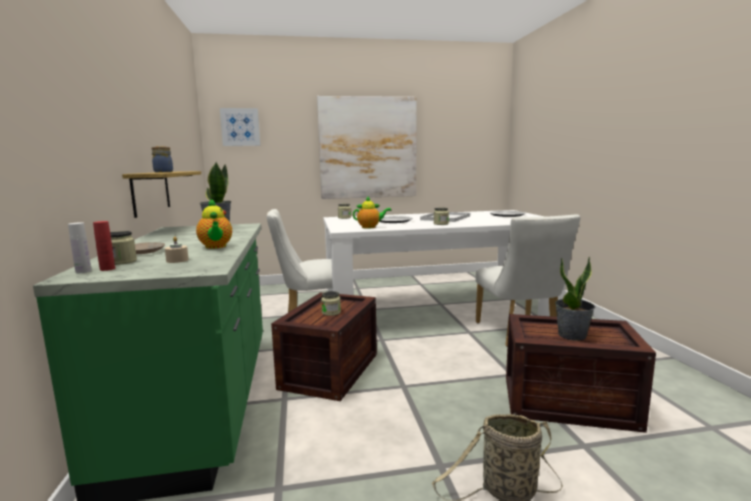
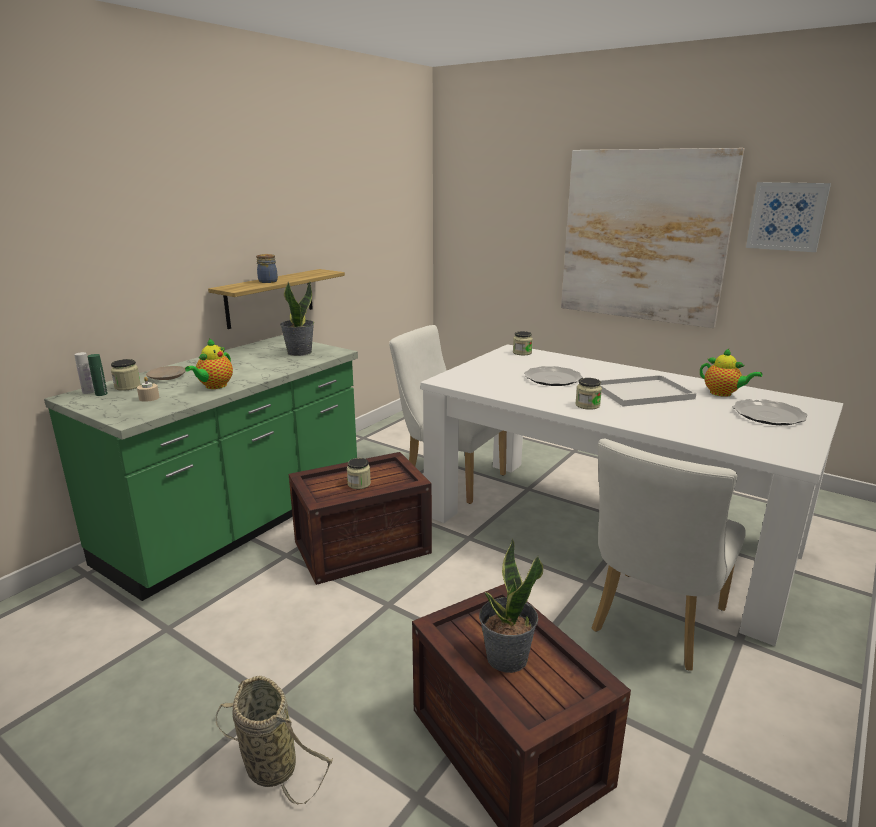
camera: 45 degrees right, 10 degrees up
(107, 269) = (101, 394): red bottle -> green bottle
(240, 127) = (473, 195): picture -> picture (786, 216)
(370, 227) = (486, 384): teapot -> teapot (723, 394)

